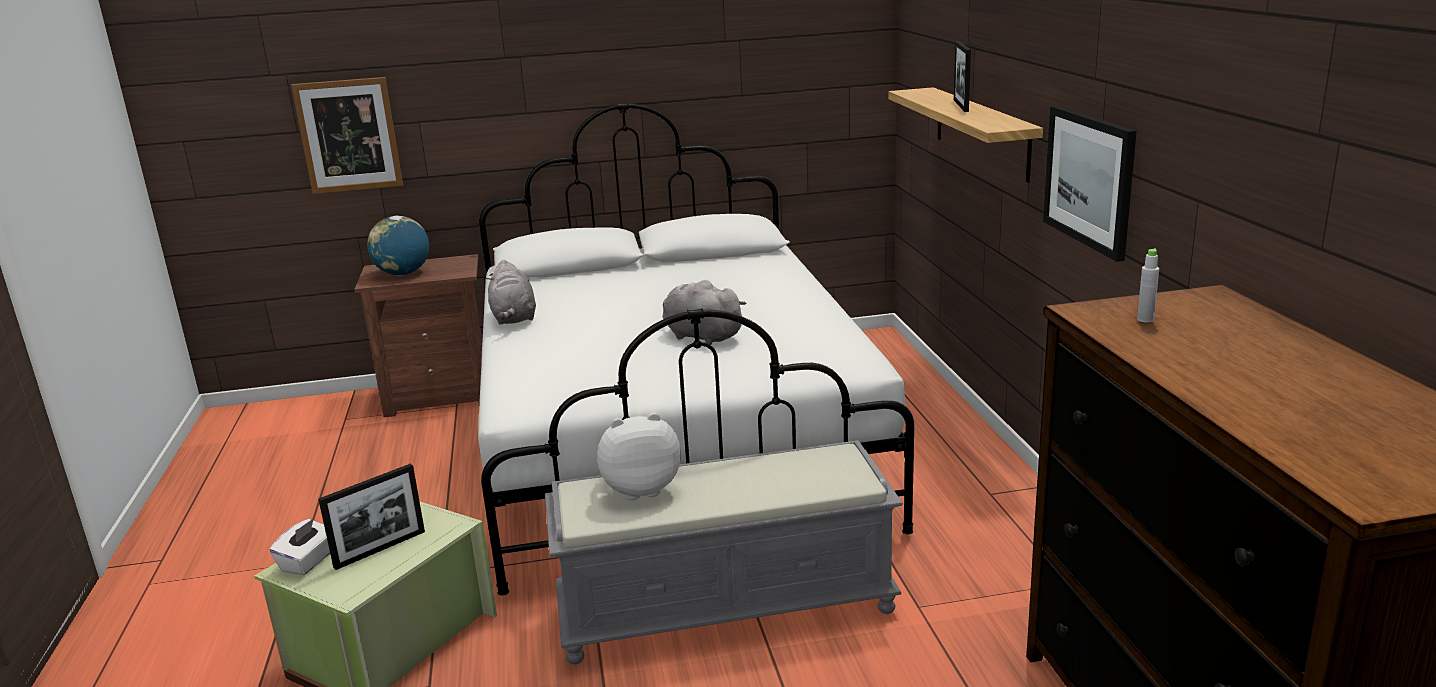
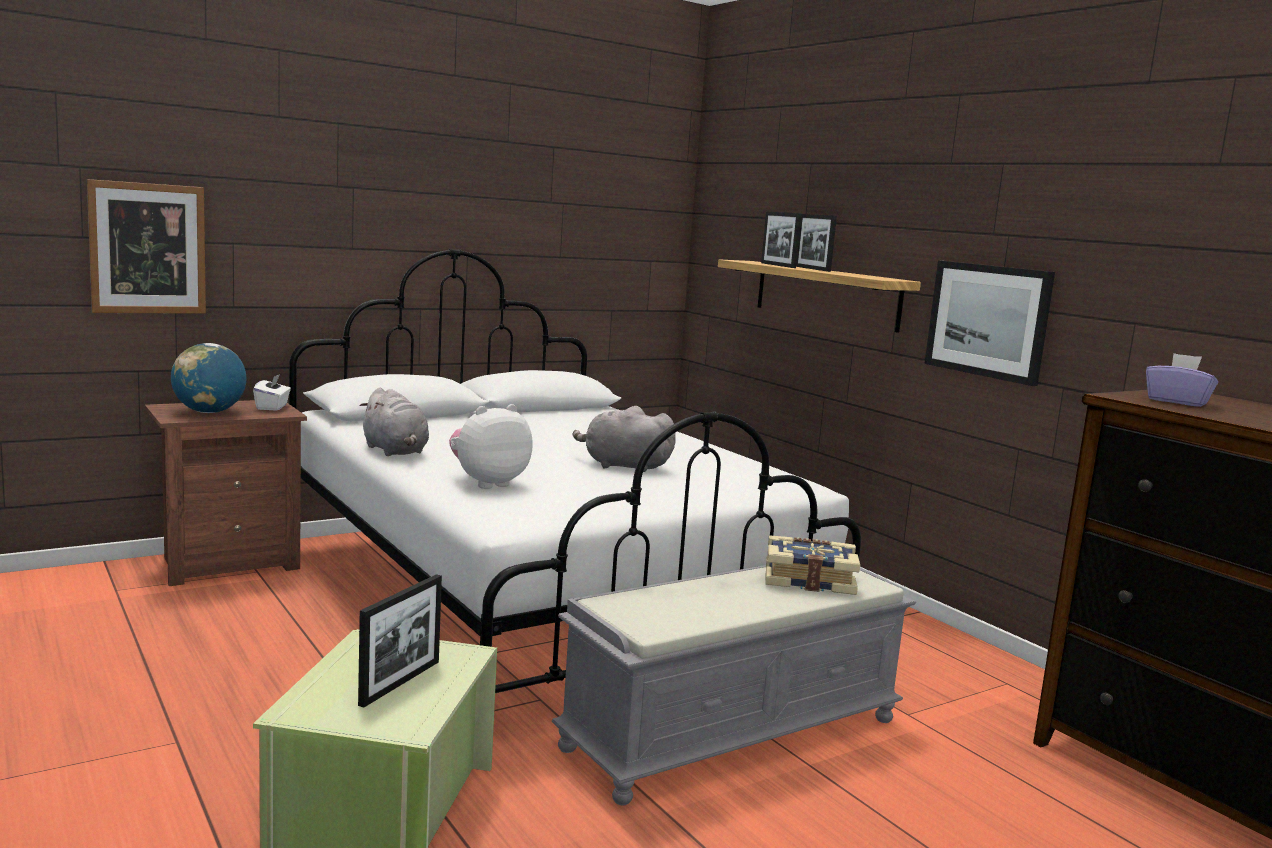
camera: 25 degrees left, 10 degrees down
(308, 562) = (317, 702): white tissue box -> white tissue box (272, 407)
(640, 489) = (673, 600): plush toy -> plush toy (487, 483)
(797, 473) = (809, 580): none -> book
(931, 101) = (778, 265): none -> picture frame
(1145, 319) = (1177, 401): grey bottle -> purple tissue box

